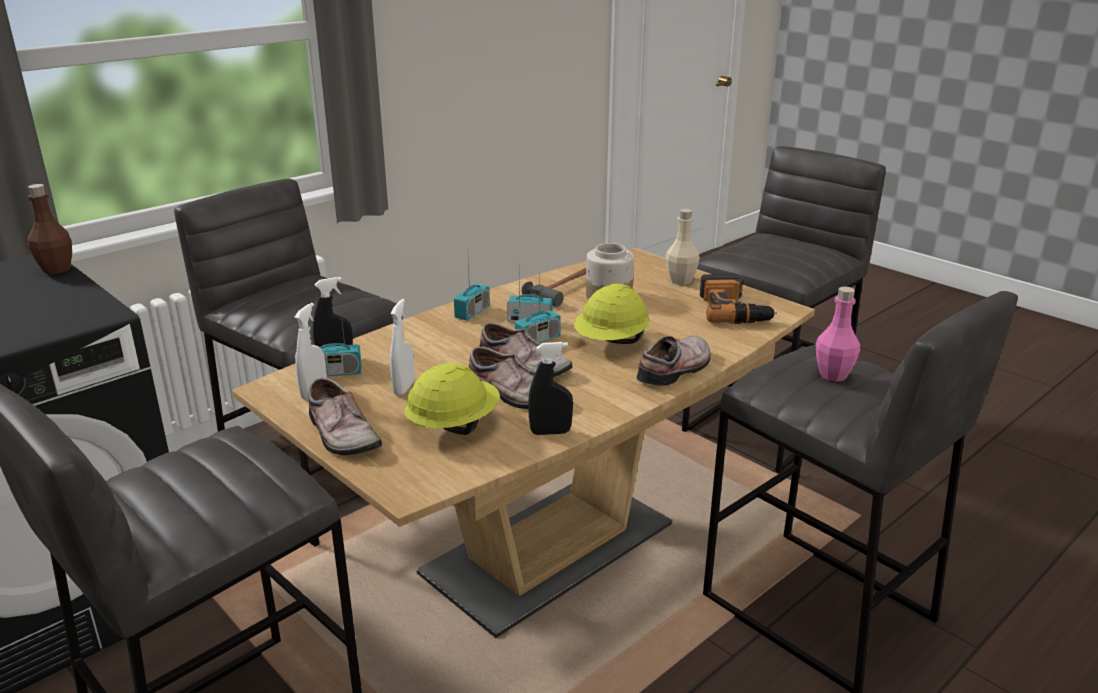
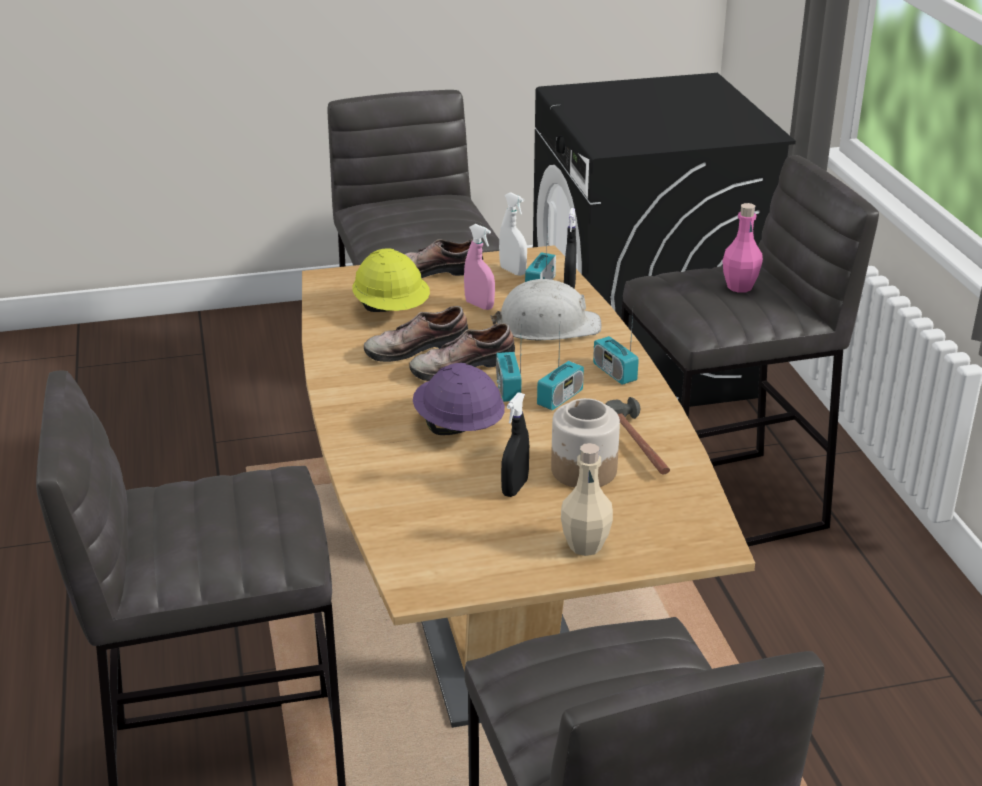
camera: 120 degrees right, 5 degrees up
(57, 270) = (733, 139): brown bottle -> none
(404, 388) = (479, 305): white spray bottle -> pink spray bottle
(417, 351) = (547, 325): none -> white hard hat
(550, 432) = (333, 345): black spray bottle -> black spray bottle (515, 488)
(611, 343) = (458, 427): yellow hard hat -> purple hard hat
(677, 370) = (360, 441): shoe -> none
(734, 309) = (456, 546): power drill -> none
(833, 375) = (222, 510): pink bottle -> pink bottle (739, 287)

